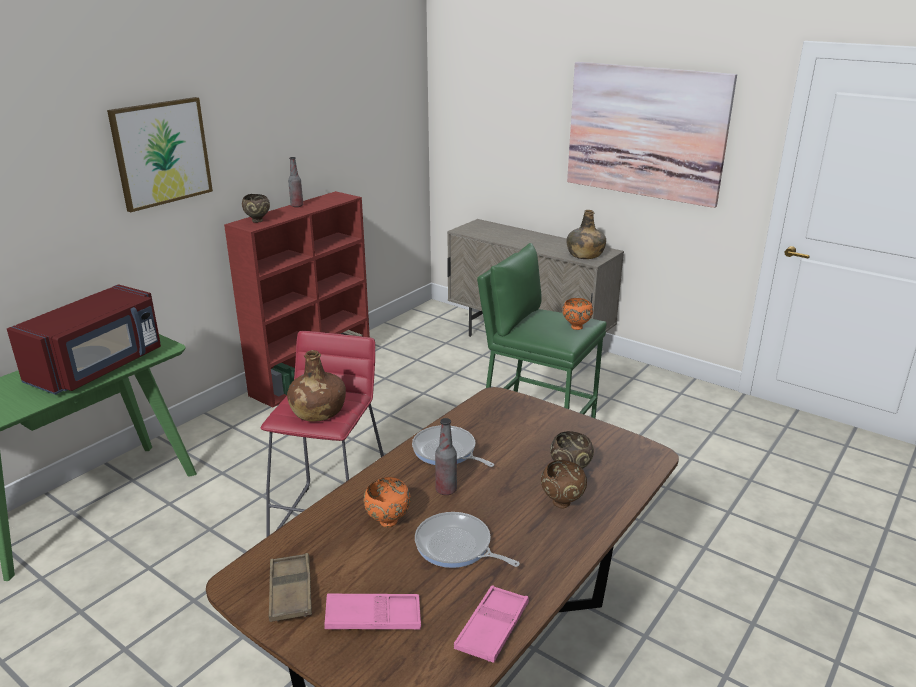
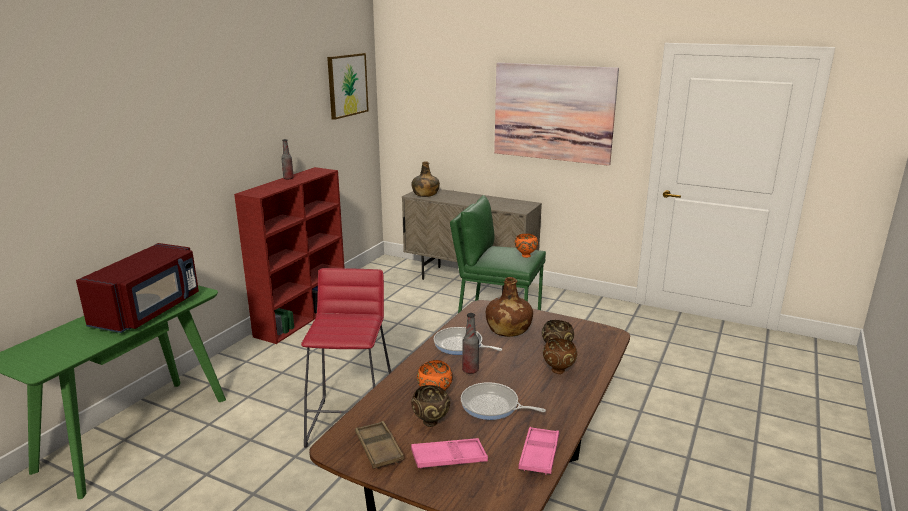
camera: 10 degrees left, 5 degrees down
(161, 153) = (187, 136): picture -> picture (347, 85)
(258, 221) = (261, 190): brown bowl -> brown bowl (431, 422)
(317, 412) = (345, 329): brown bottle -> brown bottle (508, 329)
(584, 255) = (513, 207): green bottle -> green bottle (425, 194)

